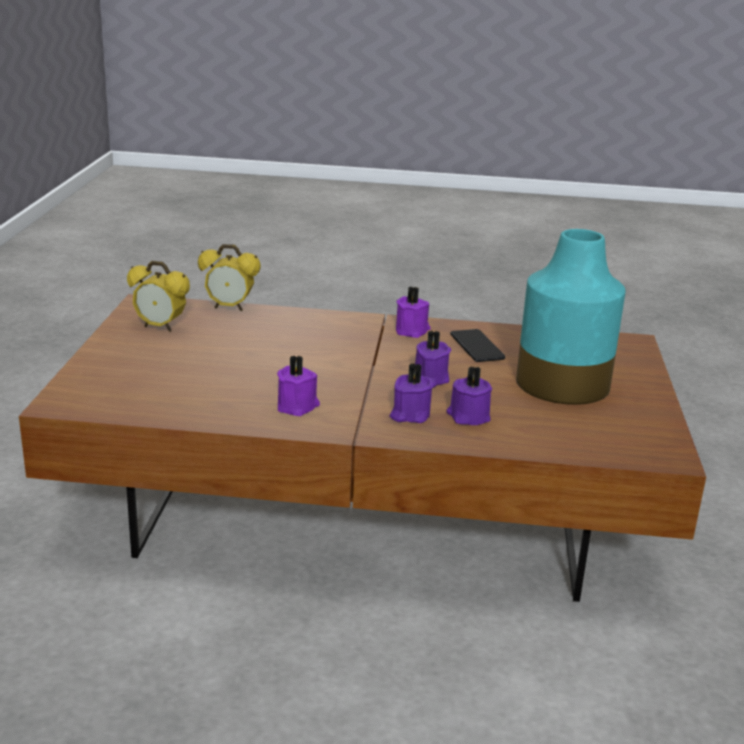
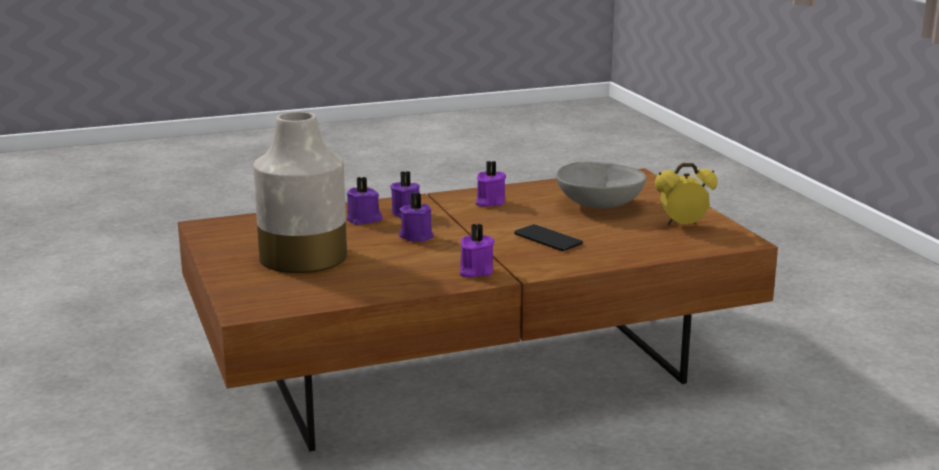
camera: 155 degrees right, 5 degrees down
(190, 370) = (598, 205): none -> grey bowl
(230, 308) = (666, 254): alarm clock -> none
(477, 347) = (401, 270): phone -> phone (548, 239)
(563, 383) = (302, 256): turquoise vase -> beige vase

